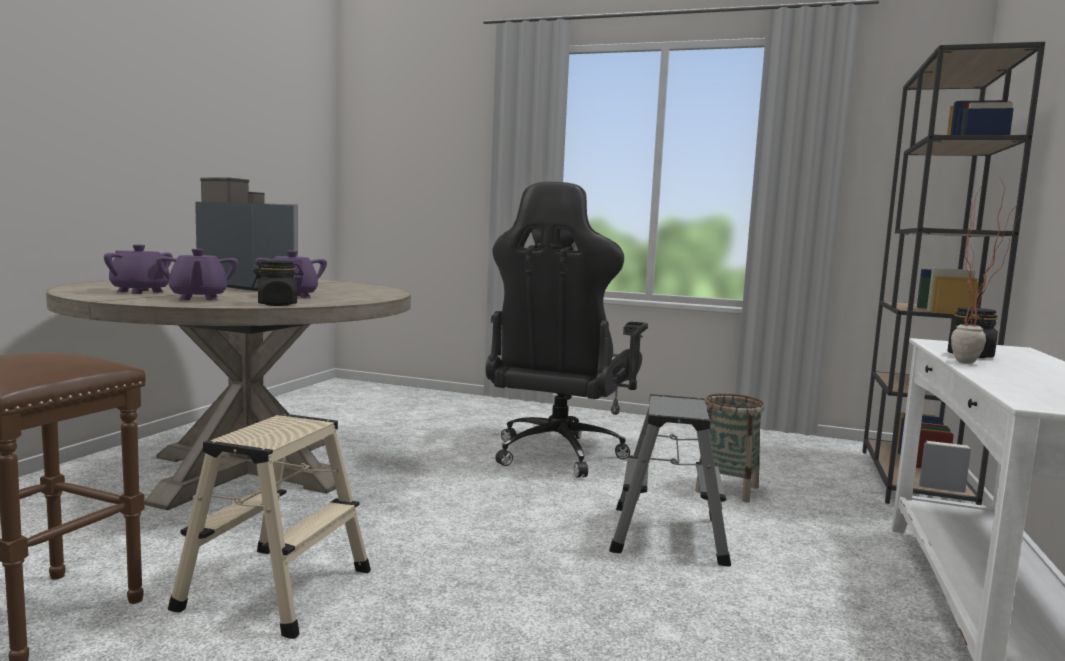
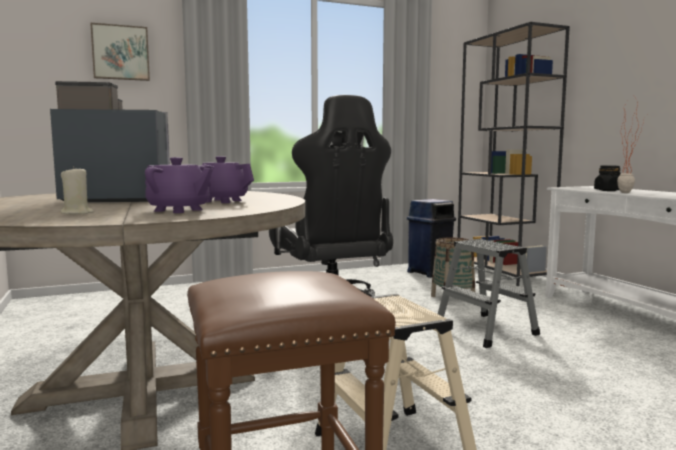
camera: 40 degrees left, 0 degrees up
(140, 292) = (77, 213): purple teapot -> beige candle
(277, 304) = (270, 206): black jar -> none
(439, 137) = (120, 53): none -> picture
(789, 451) = (430, 272): none -> blue trash can

